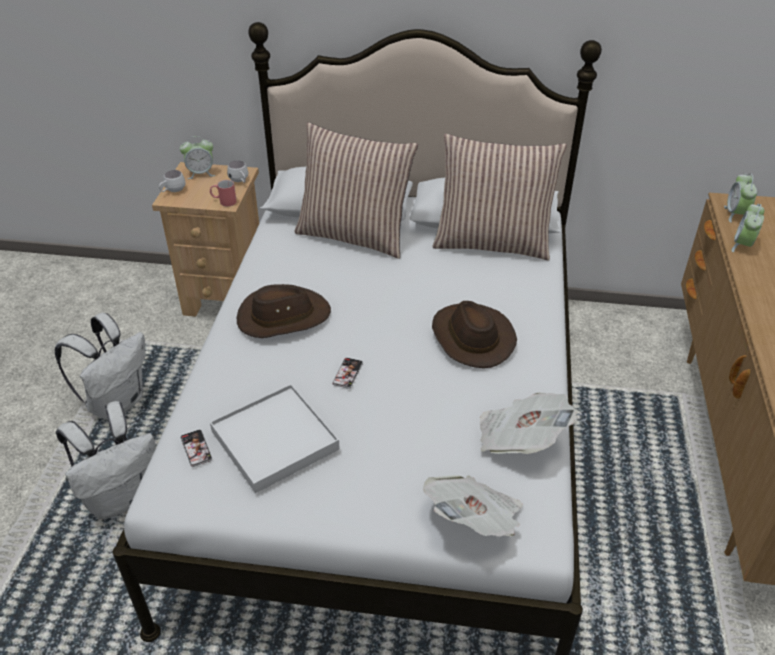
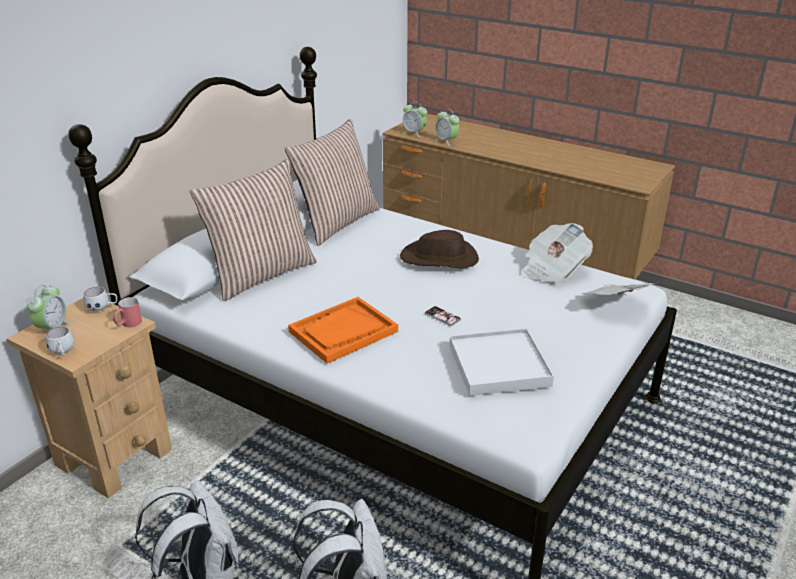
camera: 65 degrees left, 10 degrees down
(196, 448) = (483, 409): phone -> none
(283, 316) = (343, 332): brown hat -> orange tray

